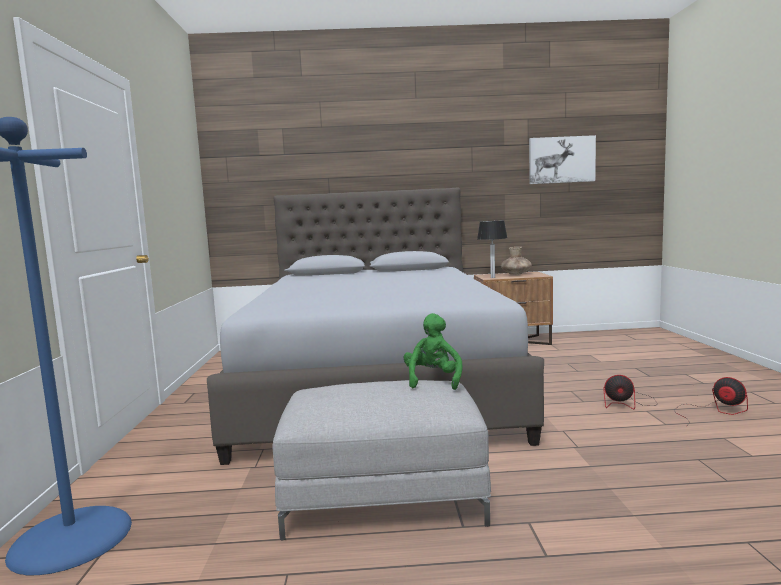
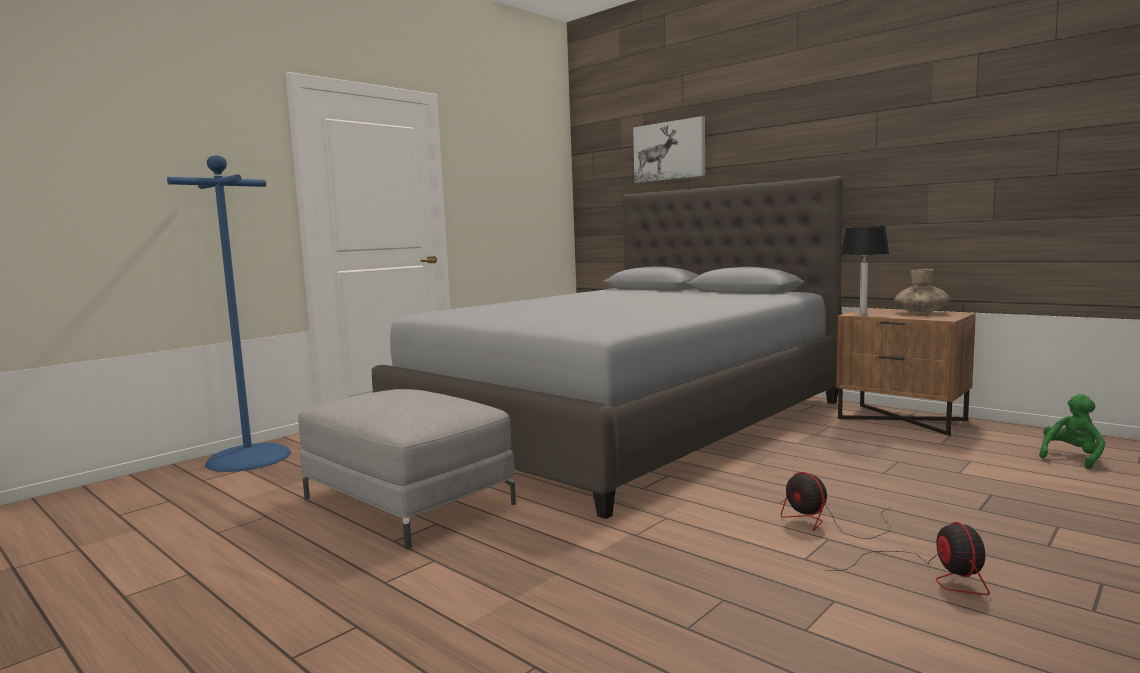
camera: 45 degrees right, 0 degrees up
(433, 380) = (465, 401): green plush toy -> green plush toy (1072, 457)
(561, 160) = (1040, 118): picture -> picture (669, 151)

